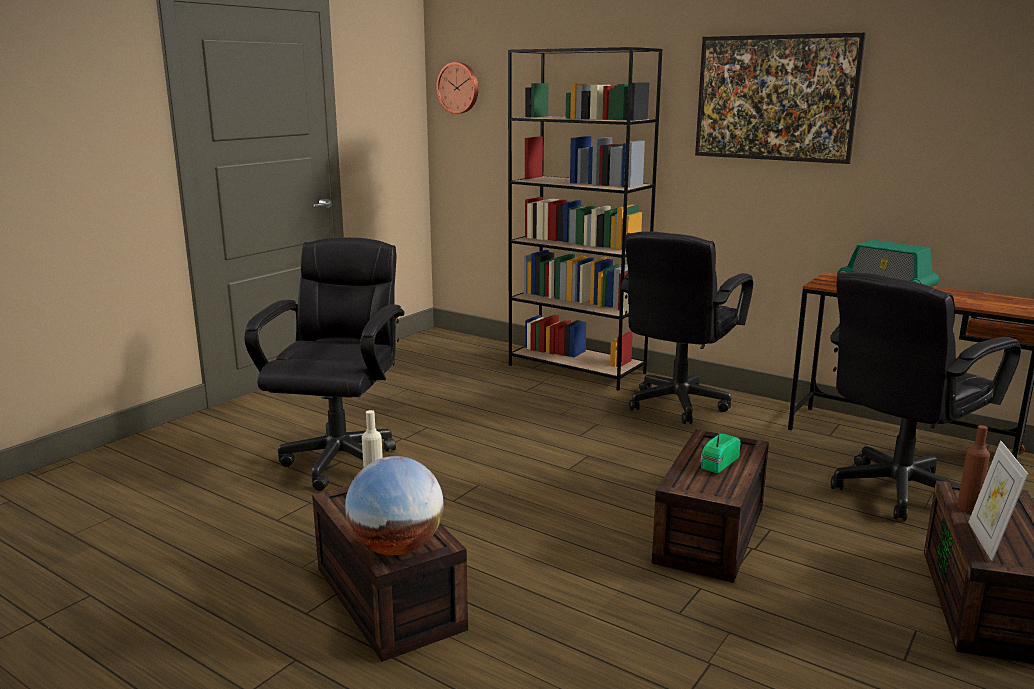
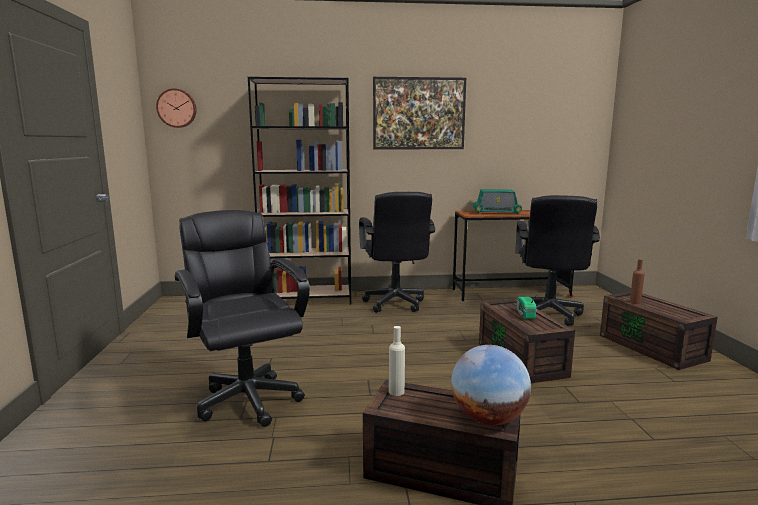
camera: 40 degrees left, 5 degrees down
(988, 541) = (667, 312): picture frame -> none

